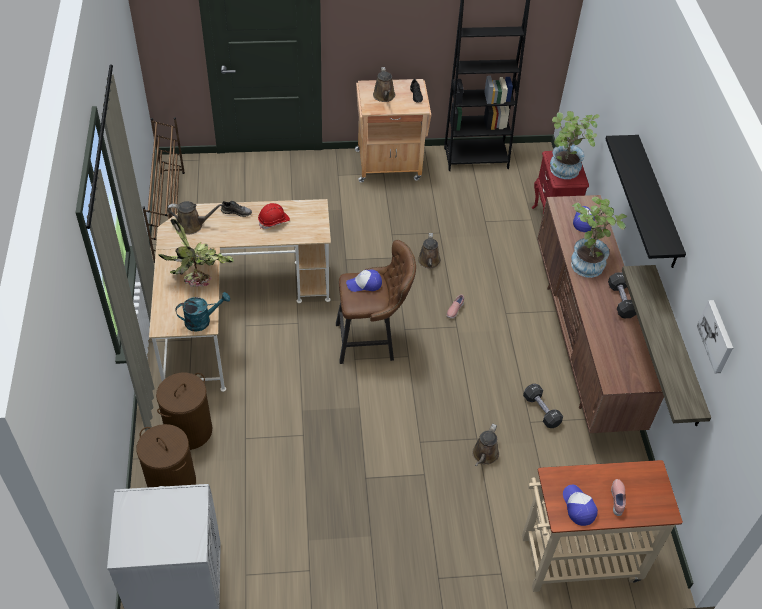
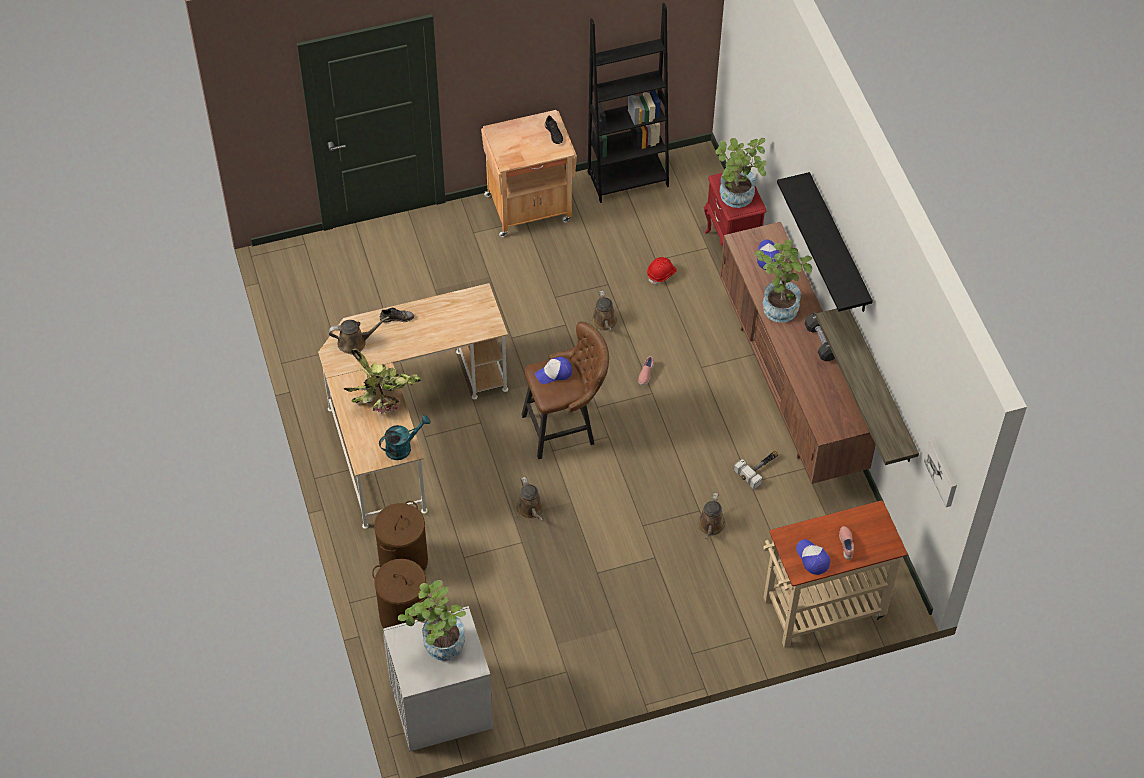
camera: 10 degrees left, 5 degrees up
(163, 520) = (438, 646): none -> potted plant
(170, 215) = (296, 321): brown shoe rack -> none
(274, 221) = (440, 321): red hard hat -> red hard hat (661, 274)
(384, 96) = (518, 142): brown watering can -> brown watering can (531, 509)
(541, 410) = (759, 468): black dumbbell -> hammer
(717, 336) = (910, 379): picture -> picture (942, 472)

